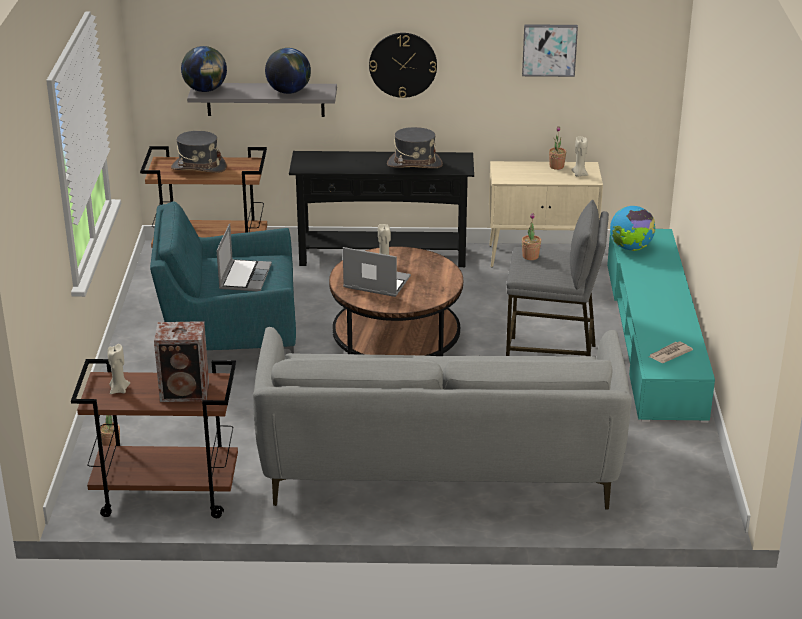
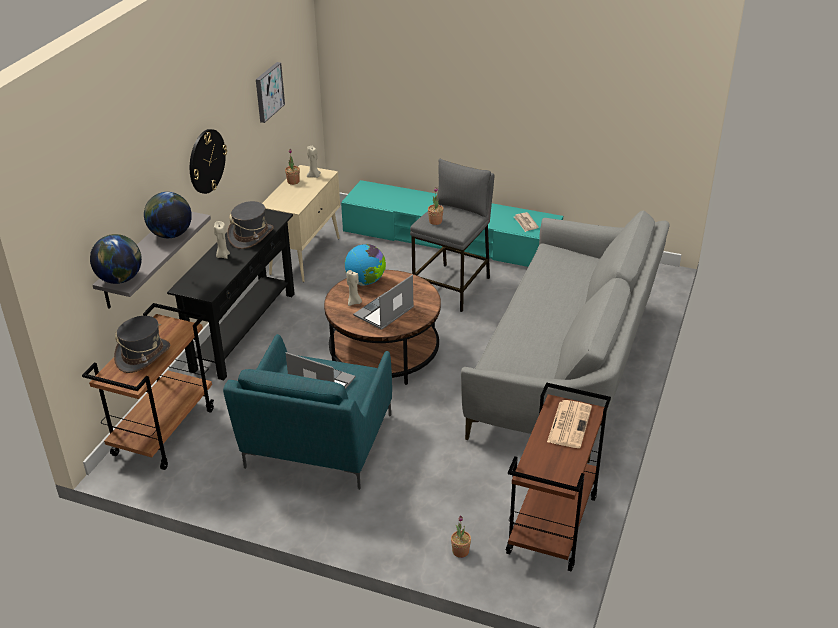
camera: 70 degrees left, 5 degrees up
(119, 390) = (551, 464): beige candle -> beige candle (223, 256)
(186, 392) = (569, 424): speaker -> newspaper
(630, 248) = (376, 201): globe -> globe (366, 282)

